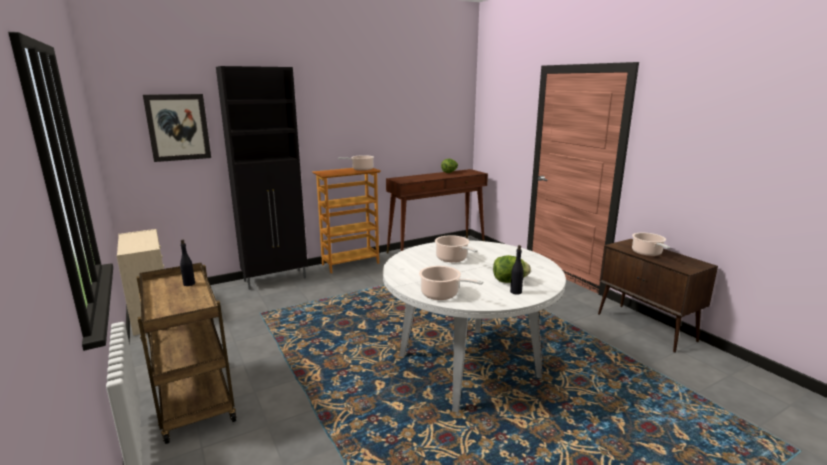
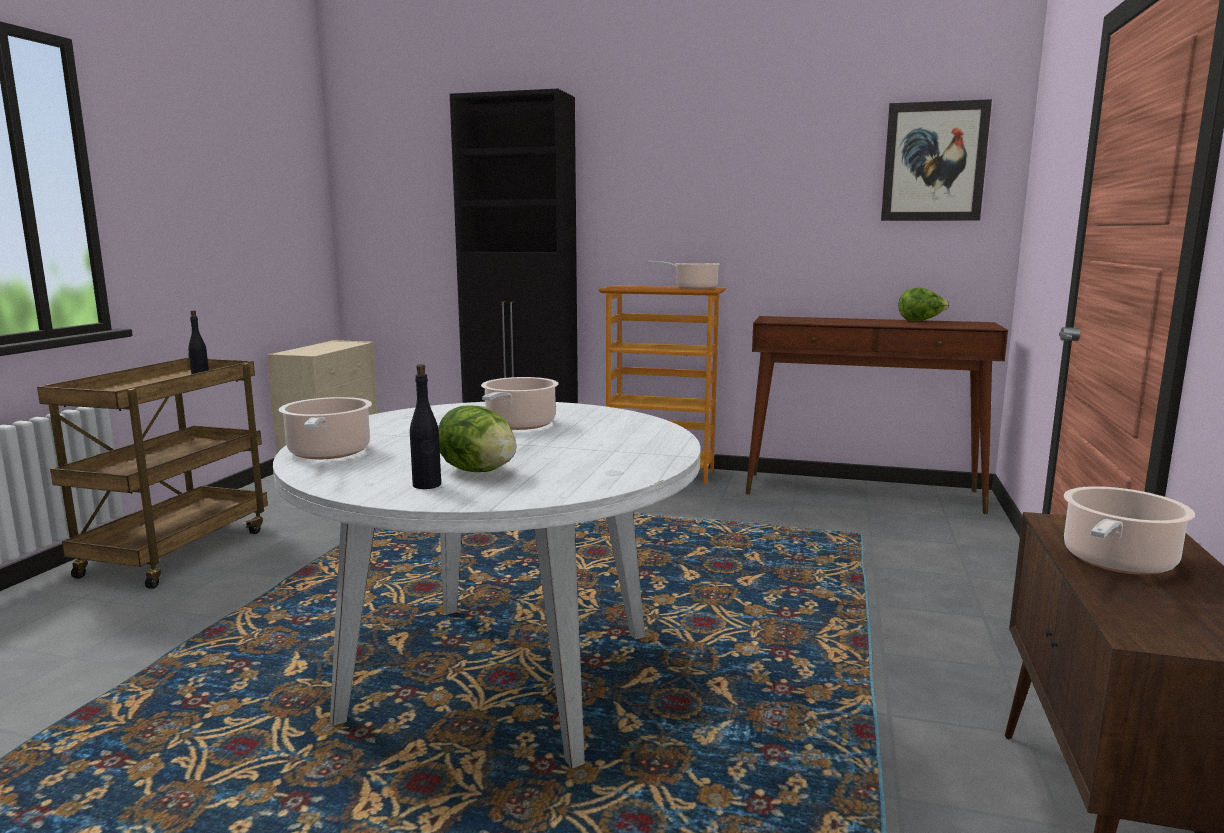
camera: 45 degrees right, 5 degrees down
(178, 127) = (421, 196): picture -> picture (934, 162)

